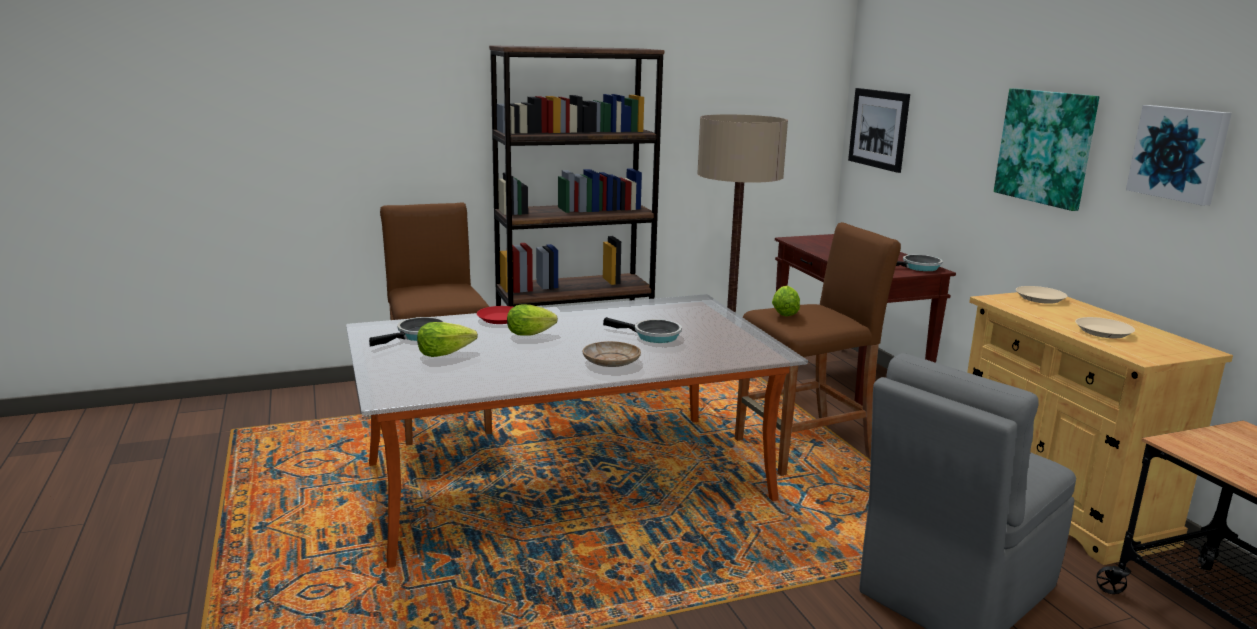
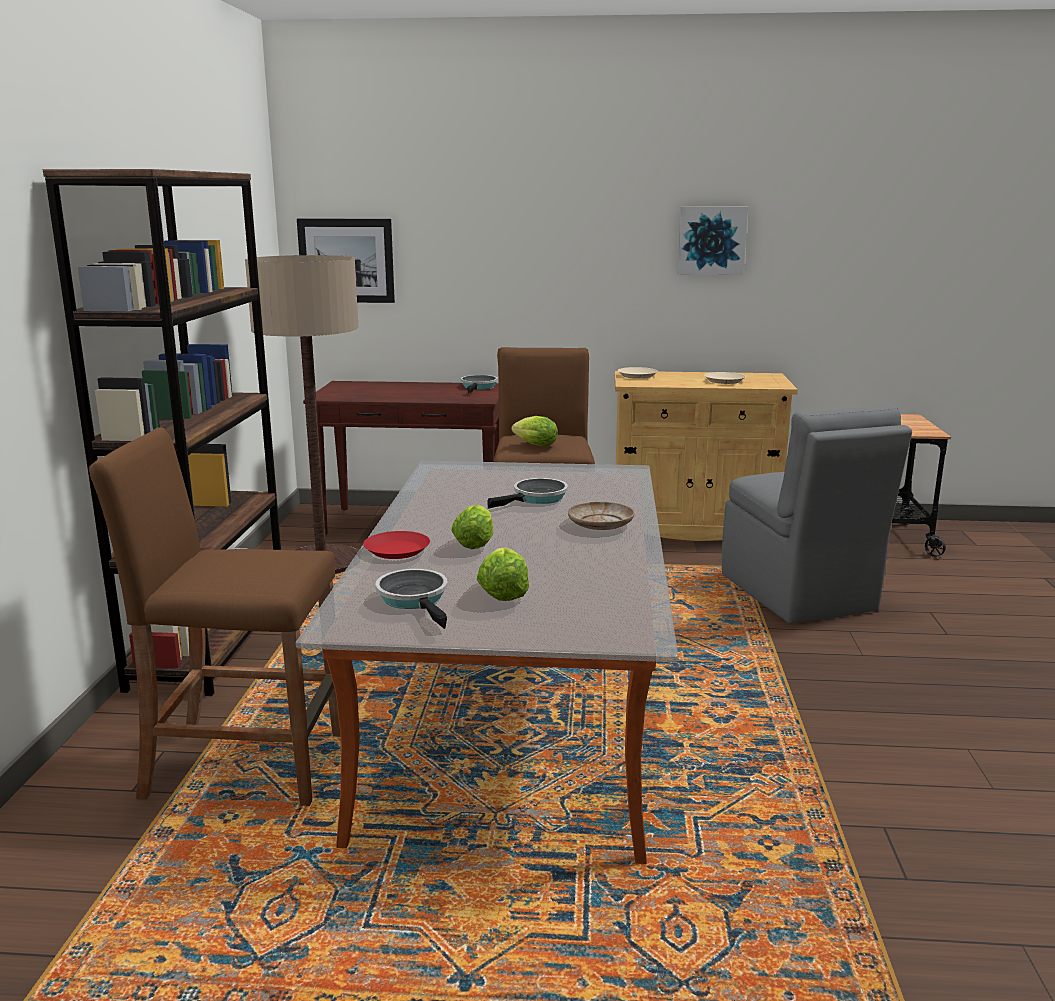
camera: 65 degrees left, 0 degrees up
(1046, 147) = (583, 251): picture -> none

